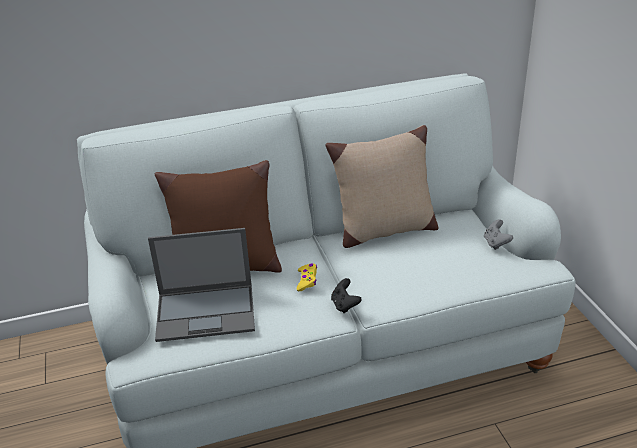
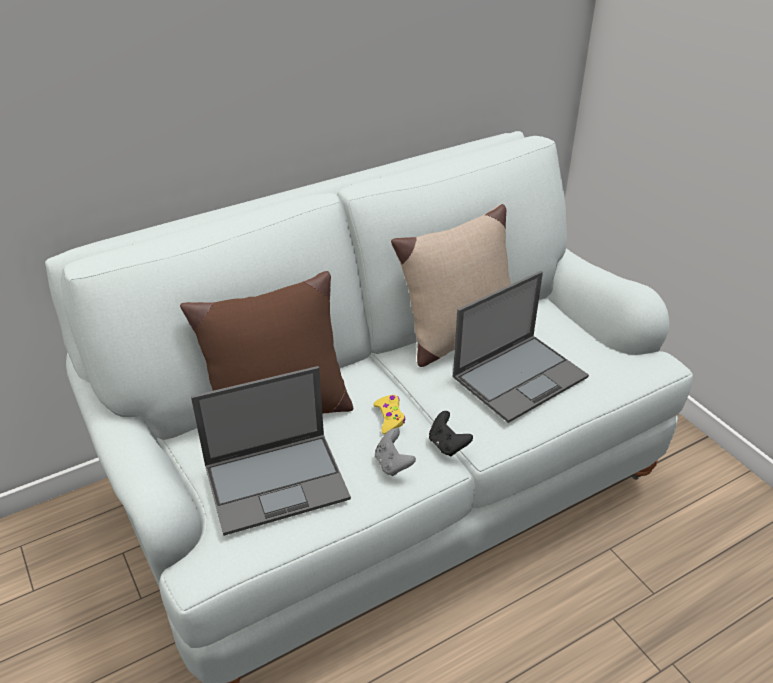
camera: 15 degrees left, 5 degrees up
(421, 263) = (520, 376): none -> laptop
(496, 243) = (594, 339): grey game controller -> grey game controller (393, 464)

